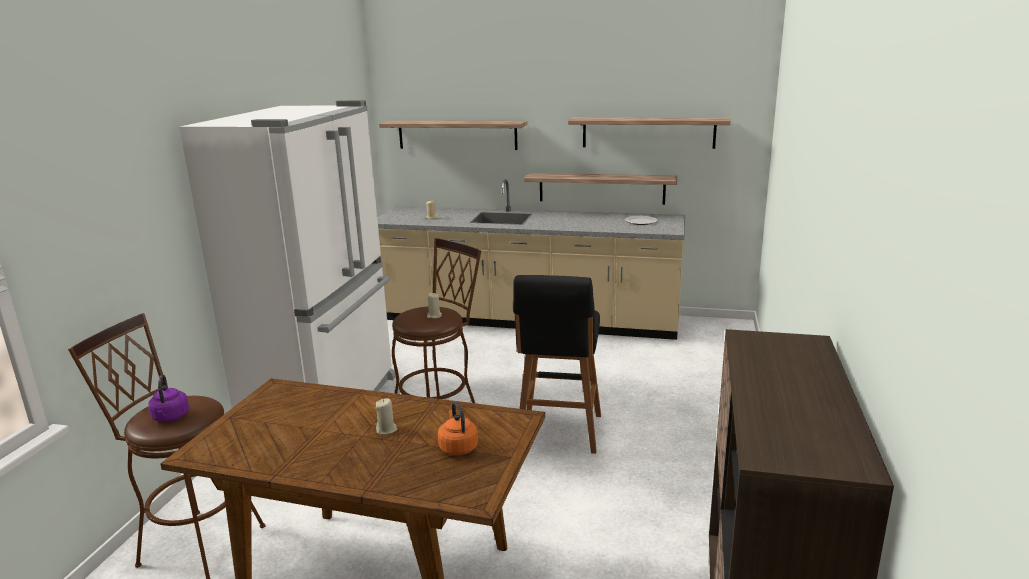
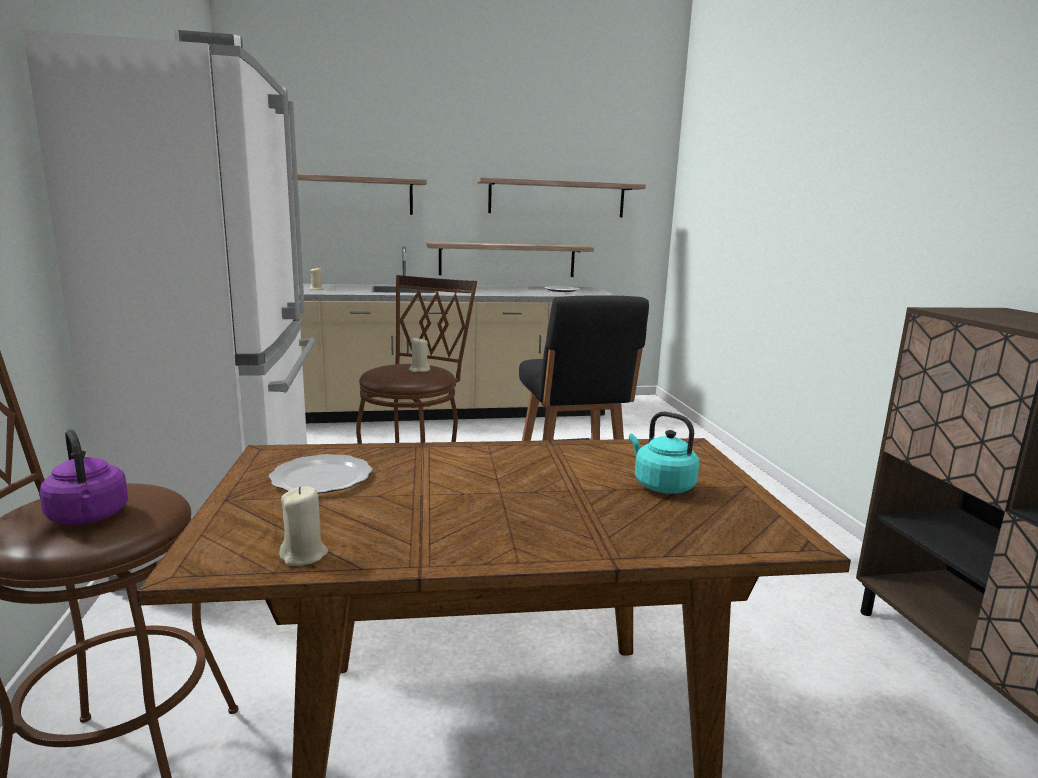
camera: 25 degrees left, 5 degrees down
(283, 409) = (320, 478): none -> plate
(386, 430) = (528, 480): beige candle -> beige candle (304, 555)
(457, 447) = (661, 485): orange kettle -> turquoise kettle

